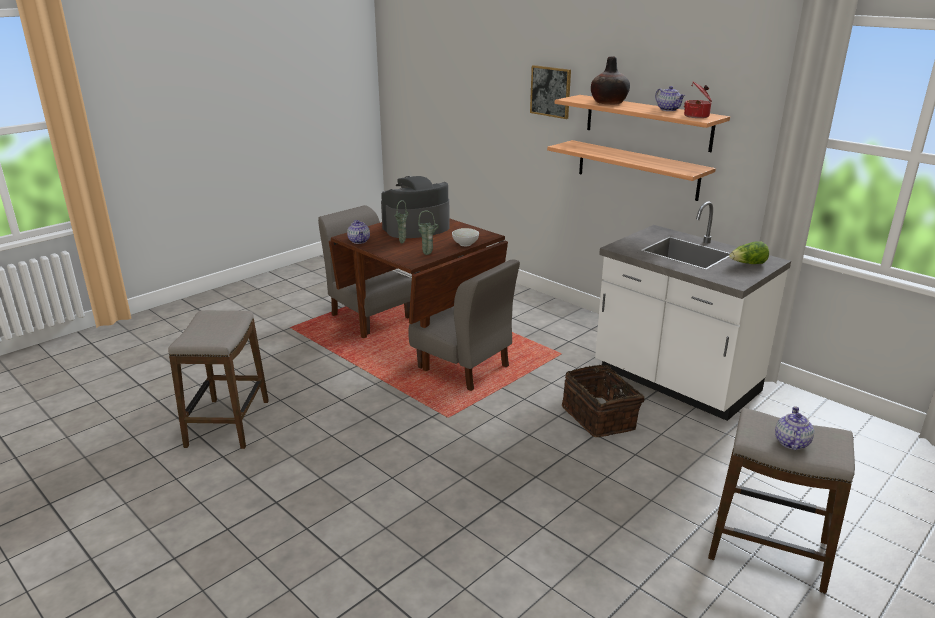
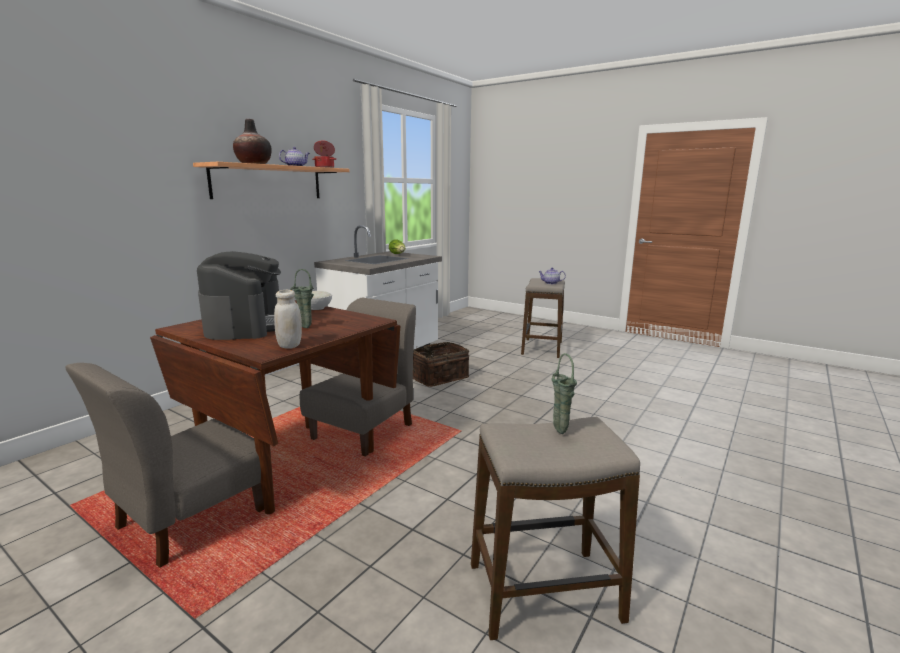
camera: 100 degrees left, 10 degrees down
(359, 241) = (290, 345): teapot -> white jar
(416, 228) = (246, 326): coffee machine -> coffee machine turned 150 degrees counterclockwise
(428, 254) = (348, 317): green vase -> green vase (558, 431)
(550, 91) = (151, 162): picture -> none
(637, 169) = (267, 227): shelf -> none

